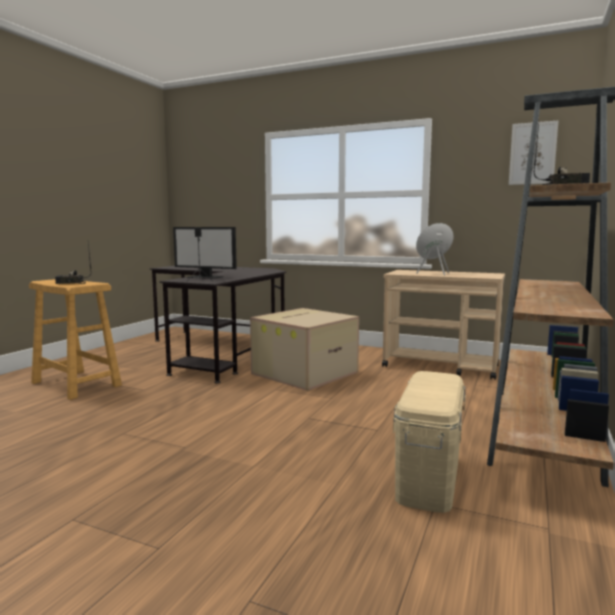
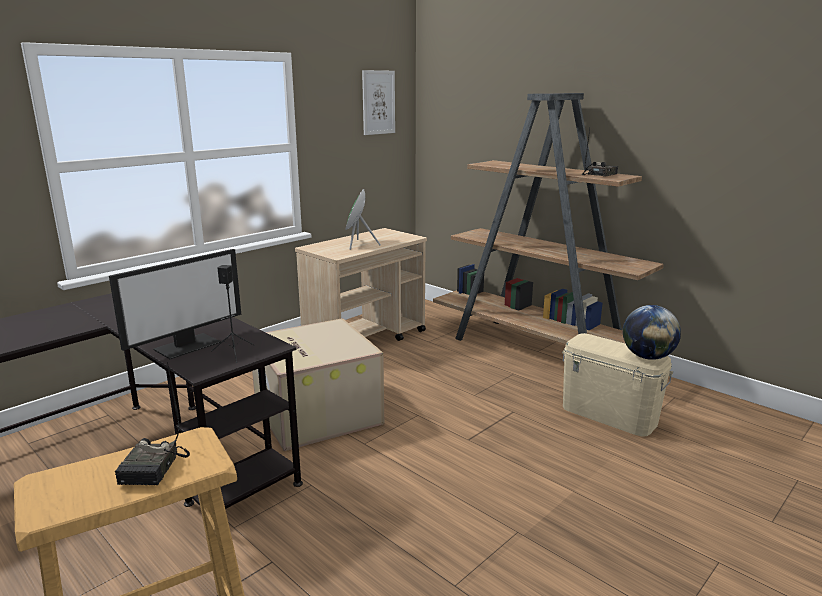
camera: 70 degrees left, 10 degrees up
(427, 401) = (647, 357): none -> globe

